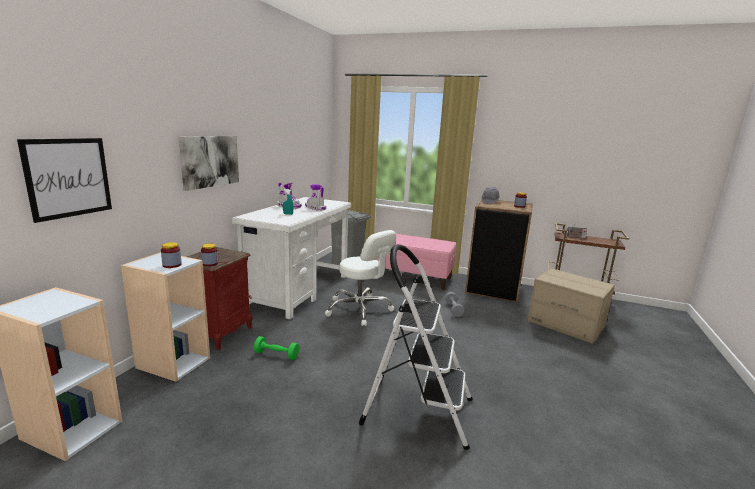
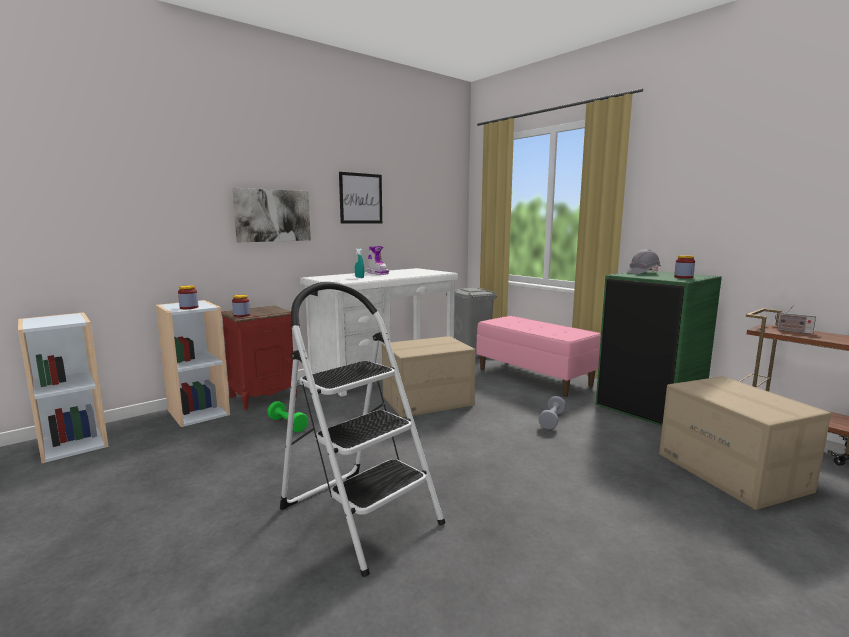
camera: 30 degrees right, 5 degrees down
(68, 177) = (107, 217): picture -> picture (361, 198)
(315, 208) = (402, 275): boot -> none
(361, 311) = (427, 401): white office chair -> cardboard box
(493, 288) = (649, 406): brown cabinet -> green cabinet

